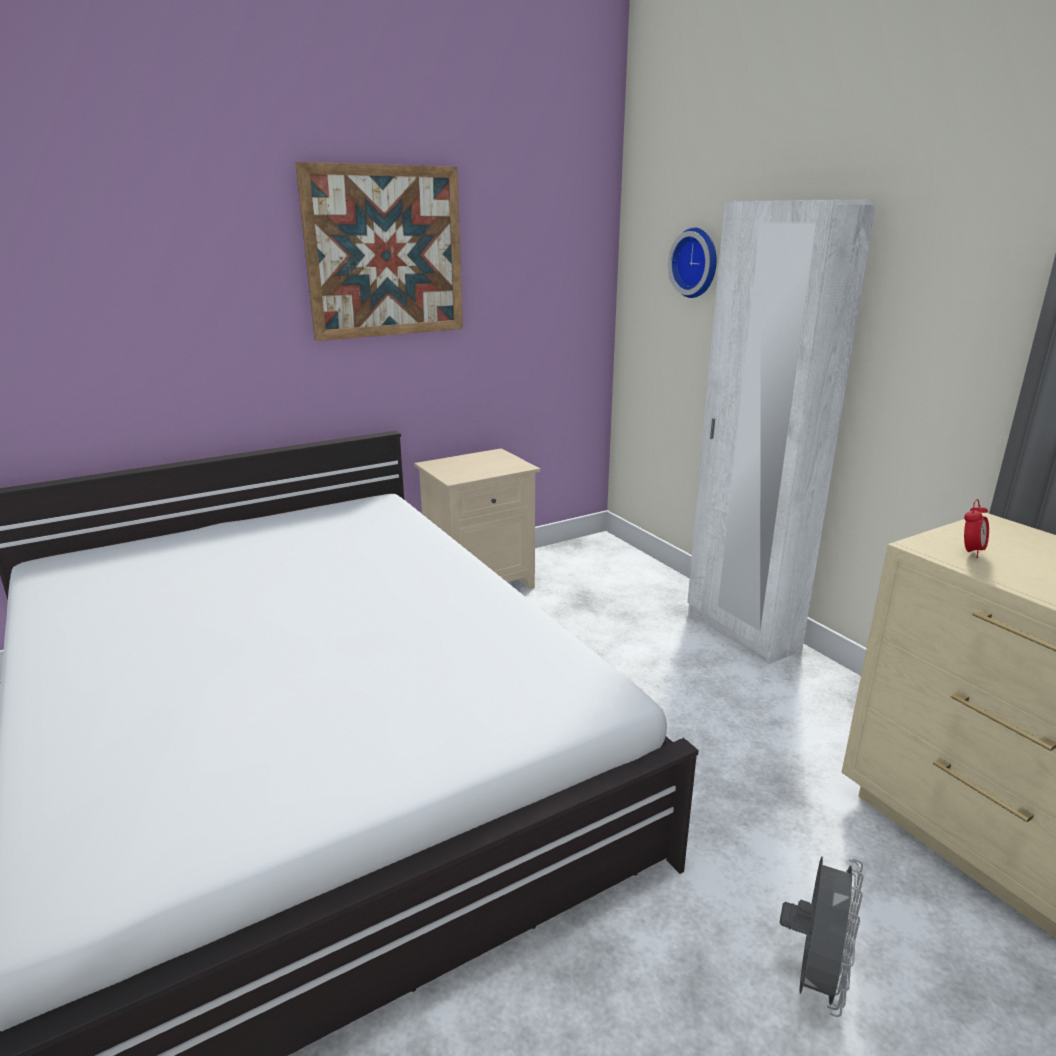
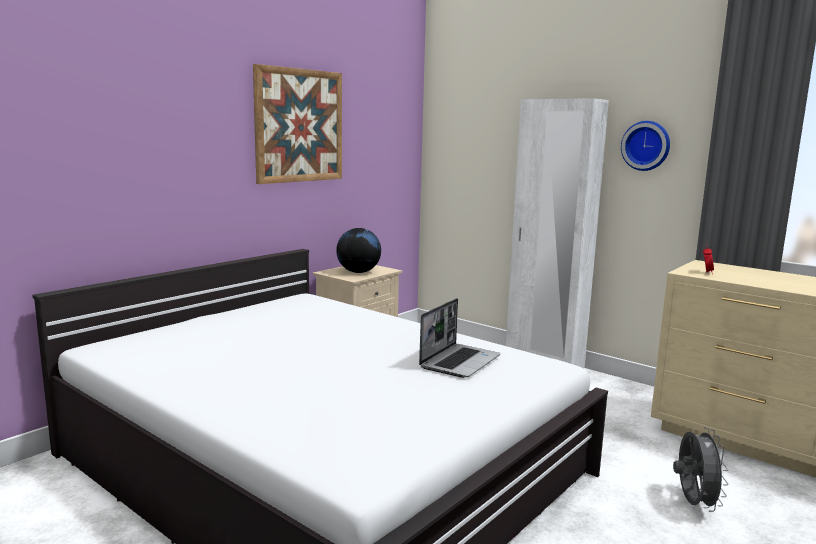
camera: 20 degrees left, 10 degrees down
(460, 661) = (459, 362): none -> laptop
(475, 467) = (358, 272): none -> globe
(697, 263) = (487, 137): wall clock -> wall clock (646, 145)

